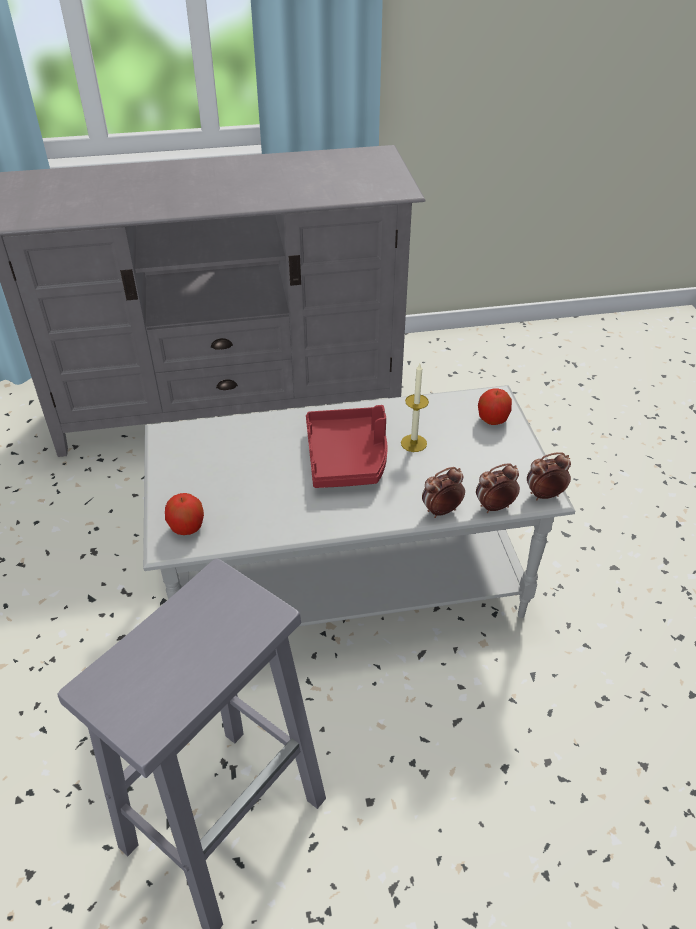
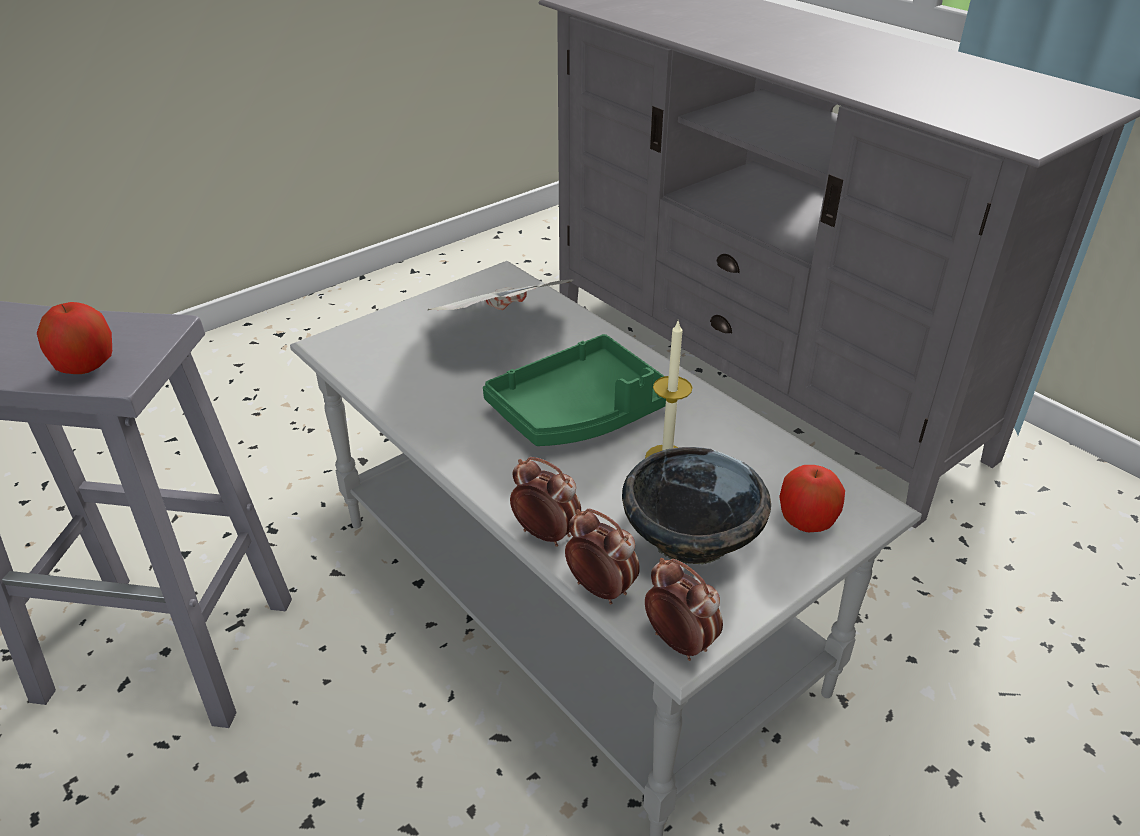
camera: 60 degrees right, 5 degrees down
(187, 527) = (363, 345): apple -> apple (85, 366)
(233, 458) = (500, 331): none -> newspaper
(348, 457) = (581, 412): red tray -> green tray
(478, 461) = (690, 537): none -> black bowl

